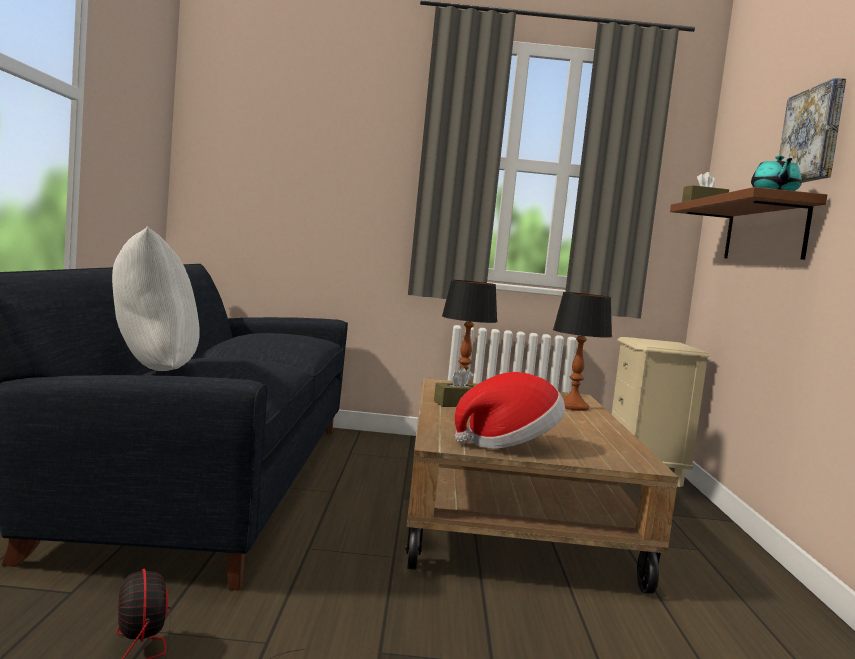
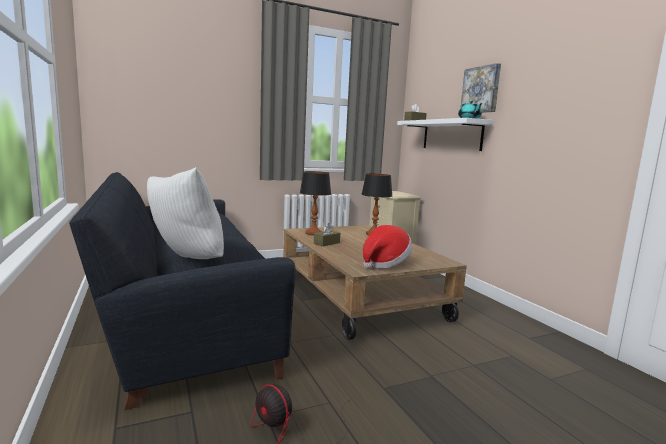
camera: 25 degrees left, 5 degrees up
(764, 231) = (451, 135): brown shelf -> white shelf

